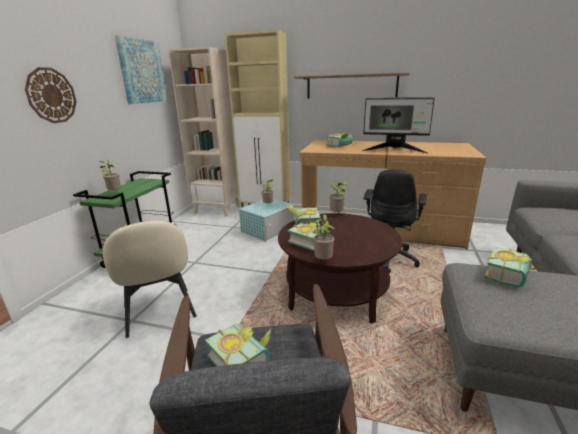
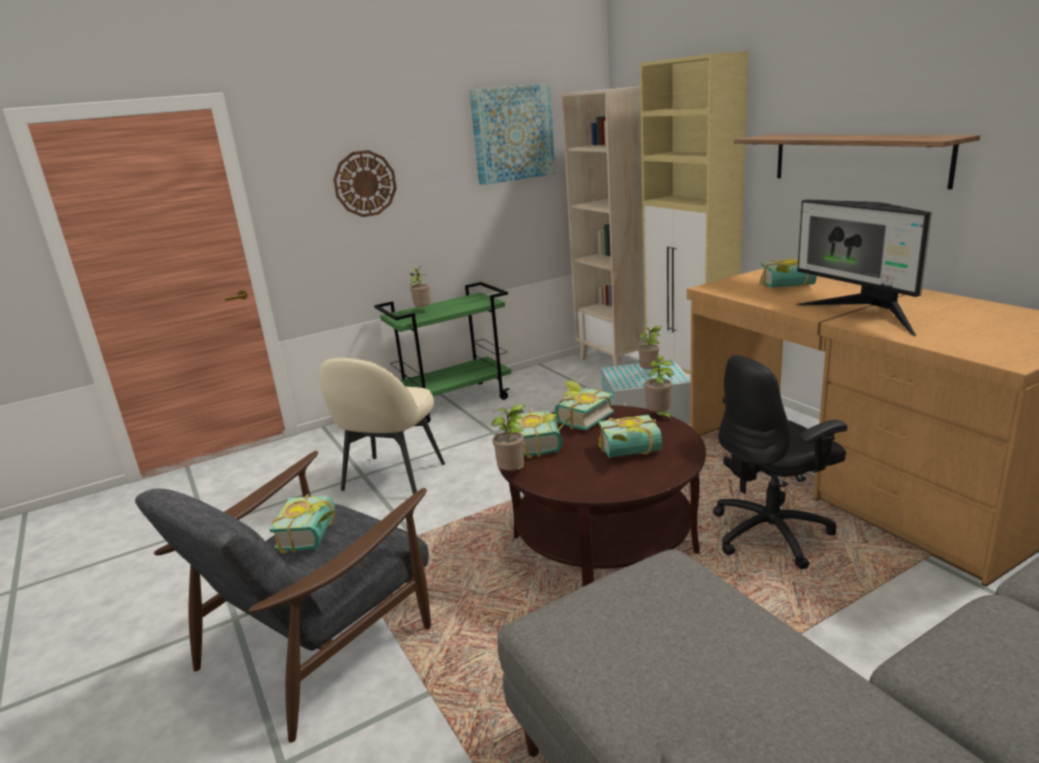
camera: 45 degrees right, 0 degrees up
(511, 278) = (693, 603): book -> book (631, 453)

